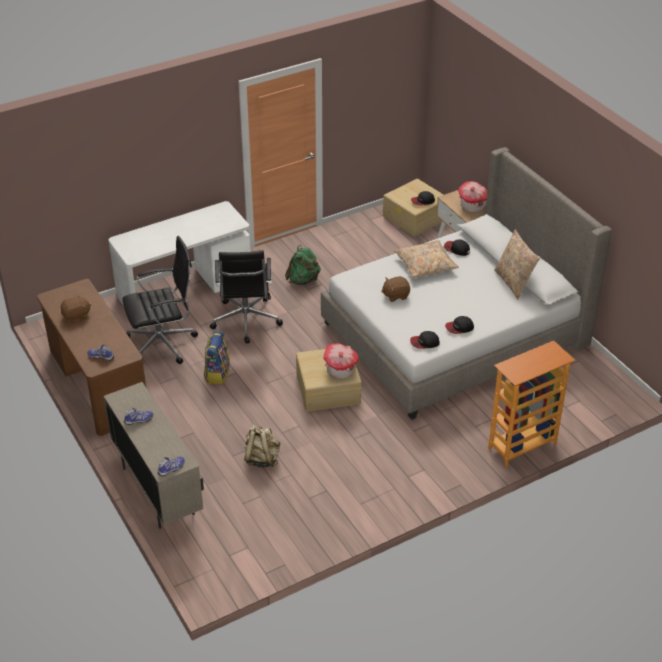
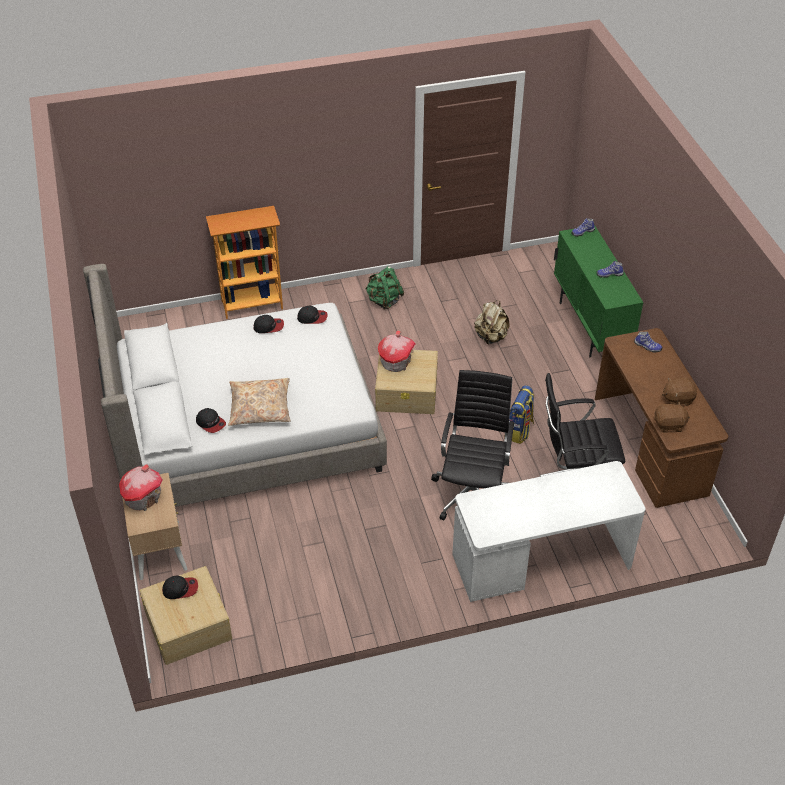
camera: 165 degrees left, 5 degrees up
(158, 491) = (590, 327): beige cabinet -> green cabinet
(303, 280) = (386, 541): green backpack -> green backpack (384, 301)
(395, 295) = (314, 375): brown plush toy -> brown plush toy (669, 425)
(514, 283) = (177, 367): beige pillow -> none

